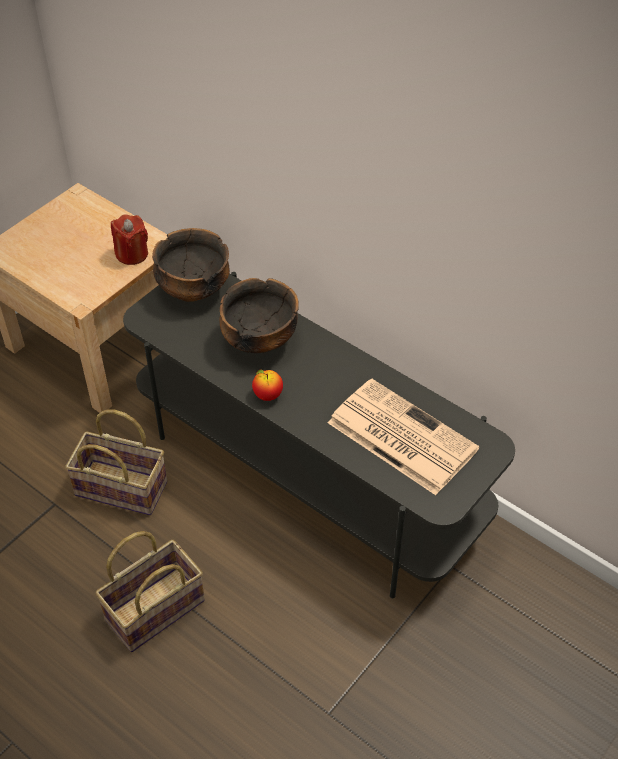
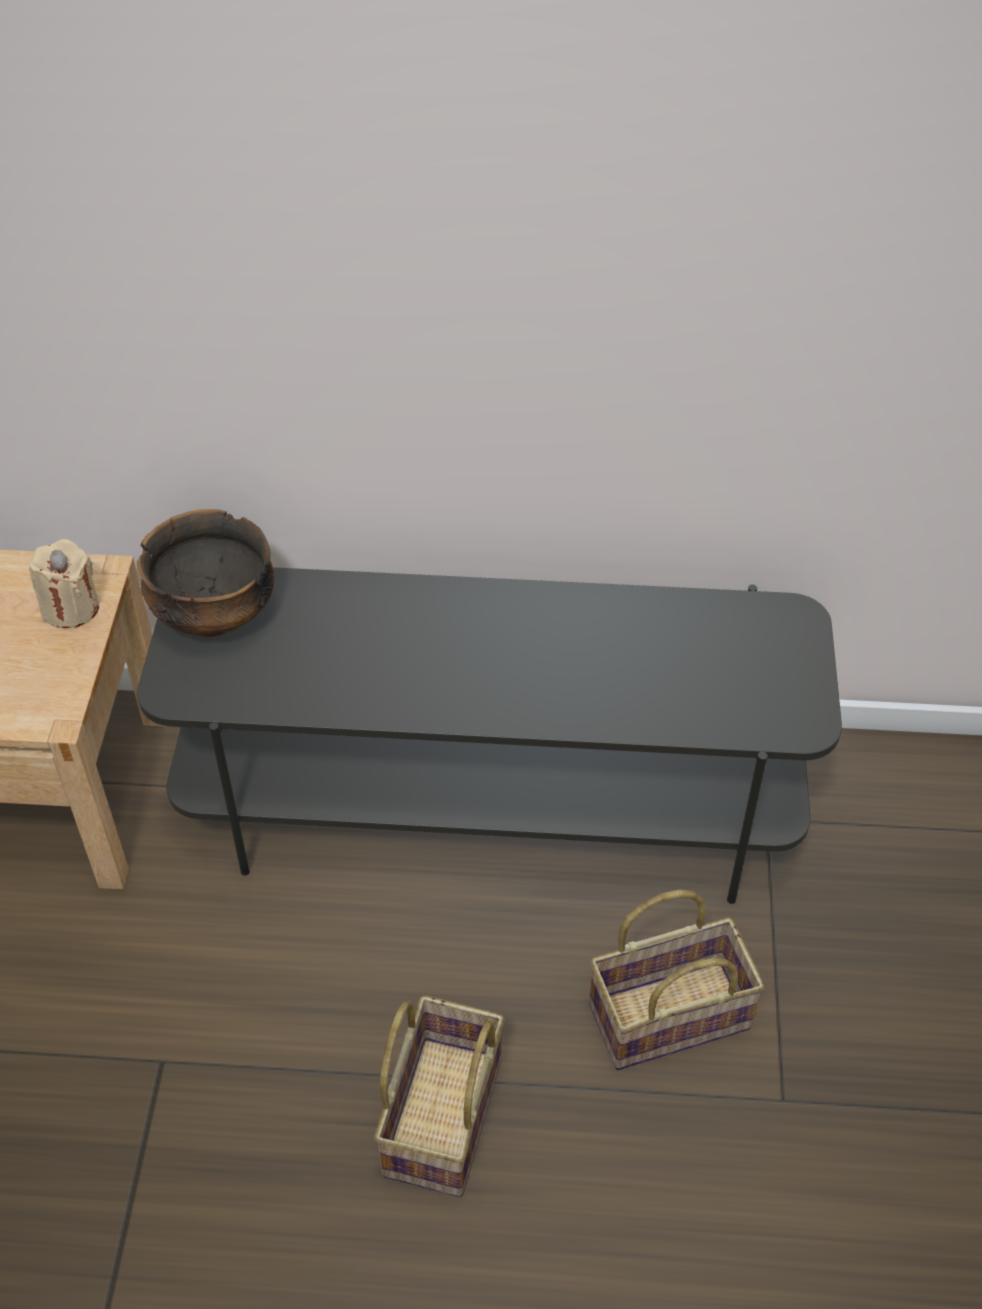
camera: 35 degrees left, 0 degrees up
(124, 487) = (249, 974): basket -> basket (671, 1012)
(132, 254) = (71, 608): red candle -> beige candle
(259, 340) = (375, 637): bowl -> none
(268, 395) = (457, 705): apple -> none
(399, 436) = (675, 665): newspaper -> none

